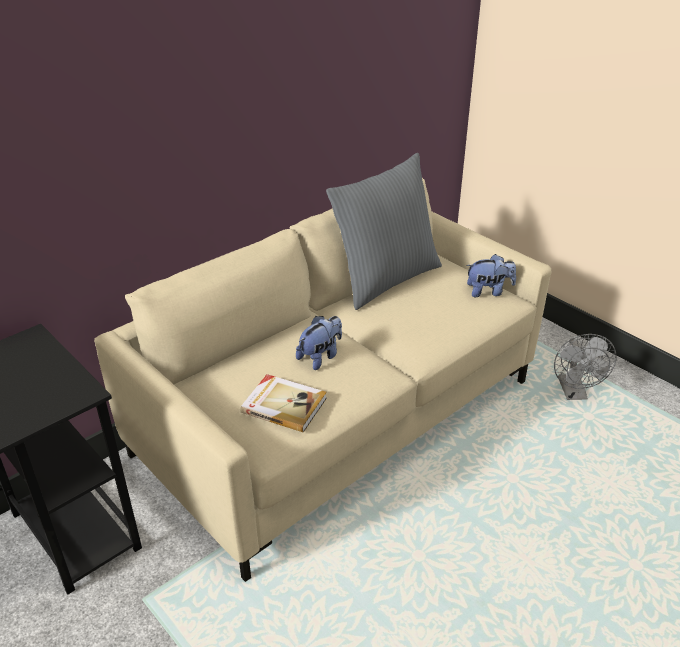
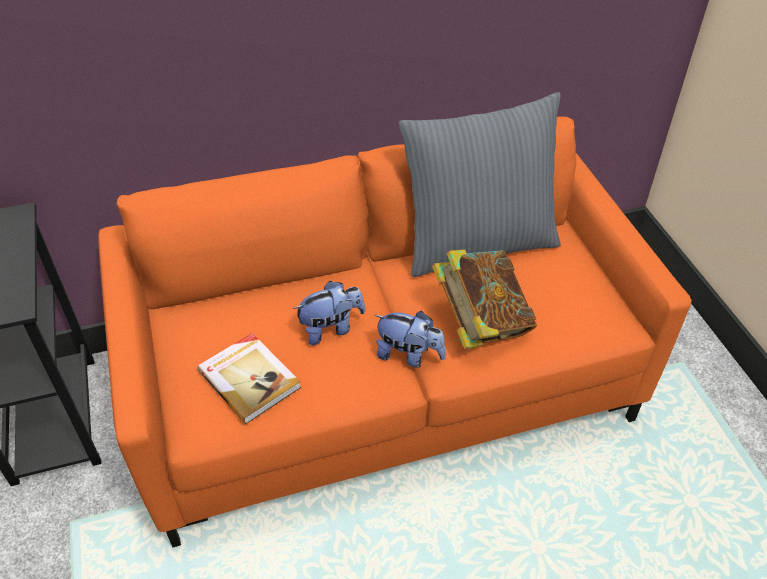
camera: 25 degrees right, 10 degrees up
(340, 417) = (384, 387): beige sofa -> orange sofa
(422, 323) = (481, 322): none -> book
(488, 291) = (598, 303): plush toy -> plush toy (409, 355)
(574, 393) = (692, 461): grey fan -> none

